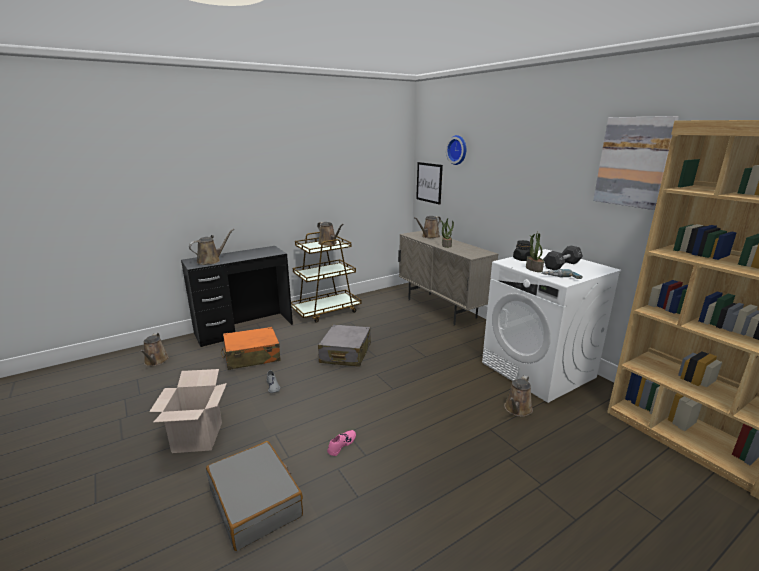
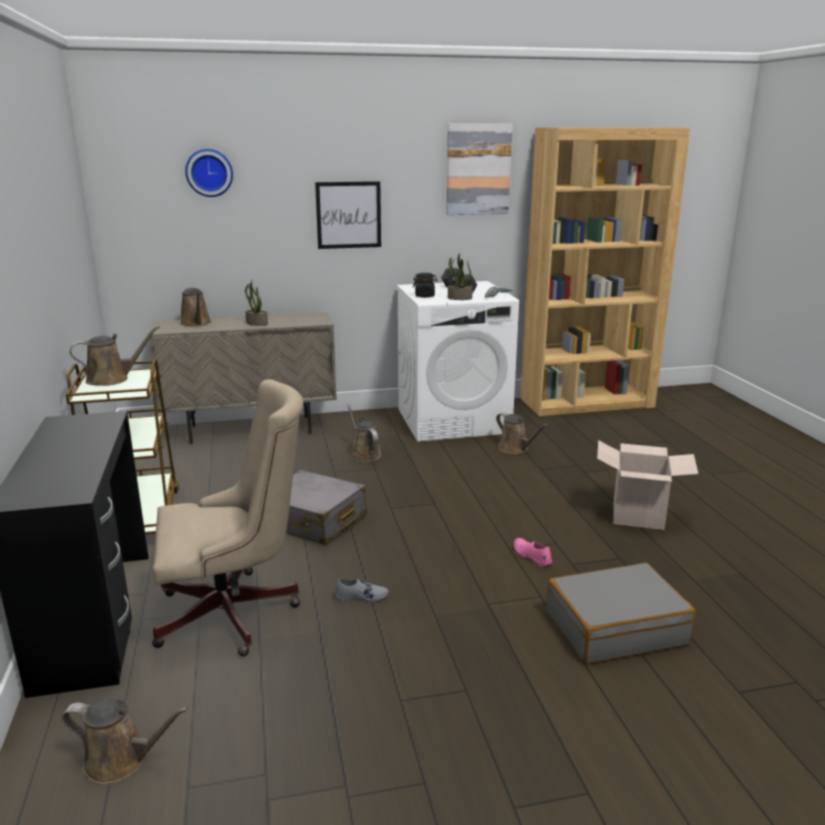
camera: 70 degrees left, 0 degrees up
(197, 437) = (463, 680): cardboard box -> cardboard box (638, 516)
(211, 261) = (61, 478): brown watering can -> brown watering can (364, 454)
(252, 356) = (235, 613): orange suitcase -> beige office chair
(429, 182) = (143, 235): picture -> picture (348, 215)

